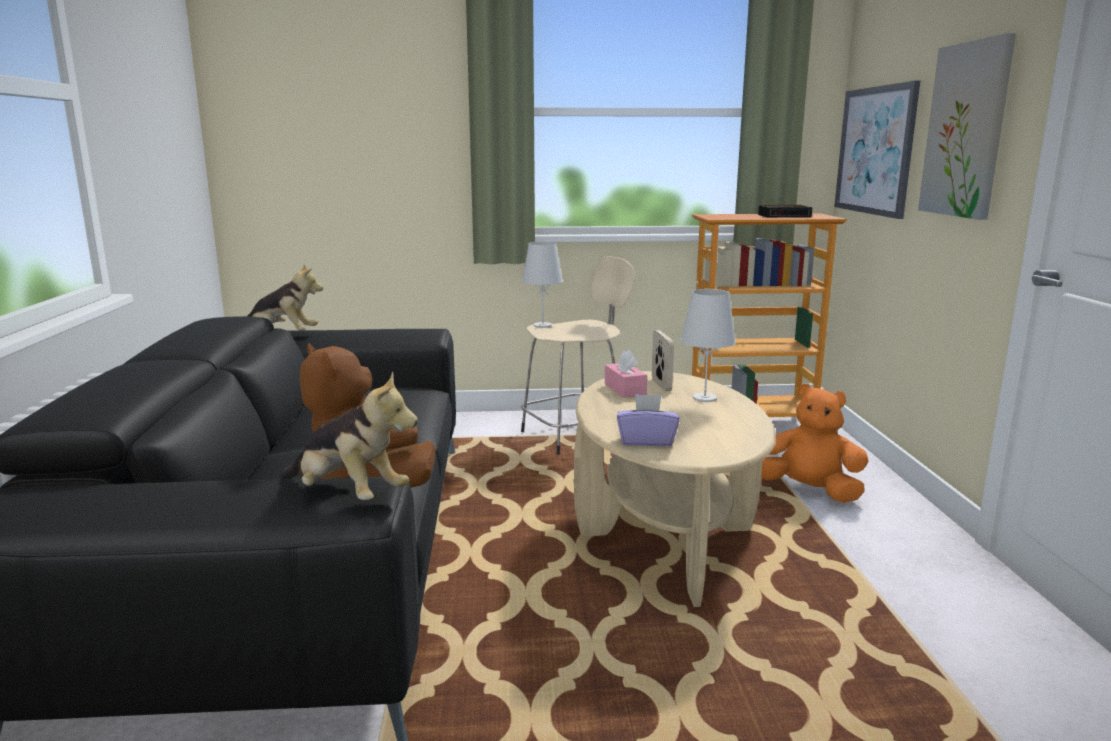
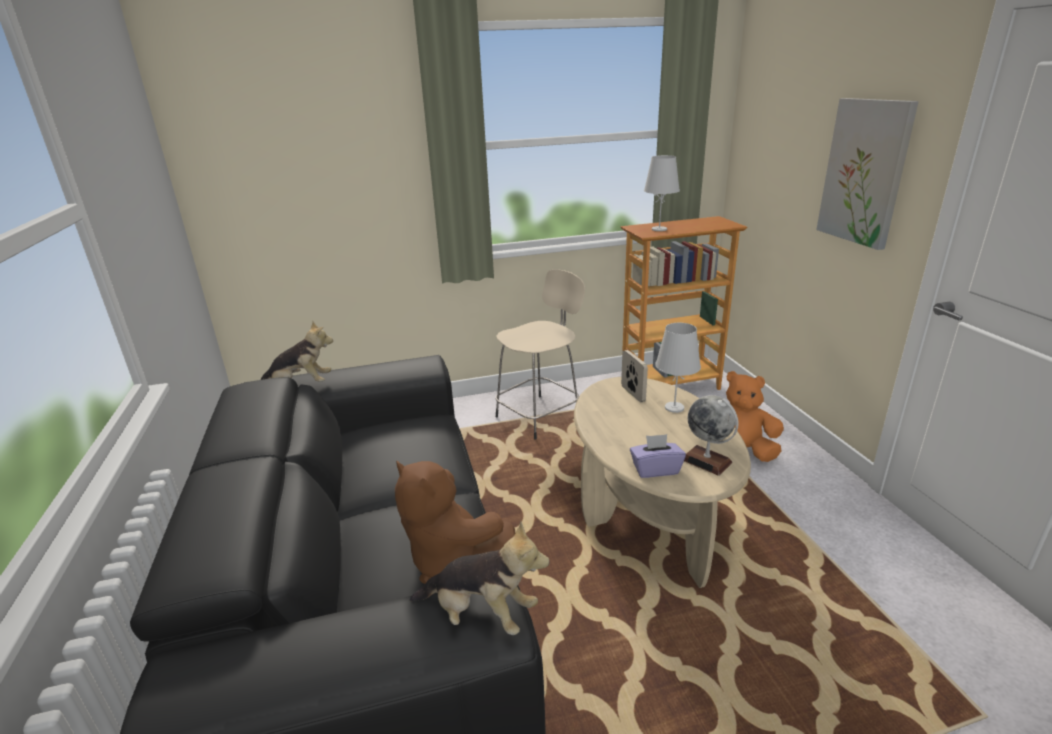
camera: 10 degrees left, 10 degrees up
(542, 325) = (508, 333): white table lamp -> white table lamp (659, 229)
(625, 389) = (607, 404): pink tissue box -> none
(714, 440) = (706, 461): none -> globe
(785, 216) = (696, 224): alarm clock -> none
(875, 150) = (768, 169): picture -> none

